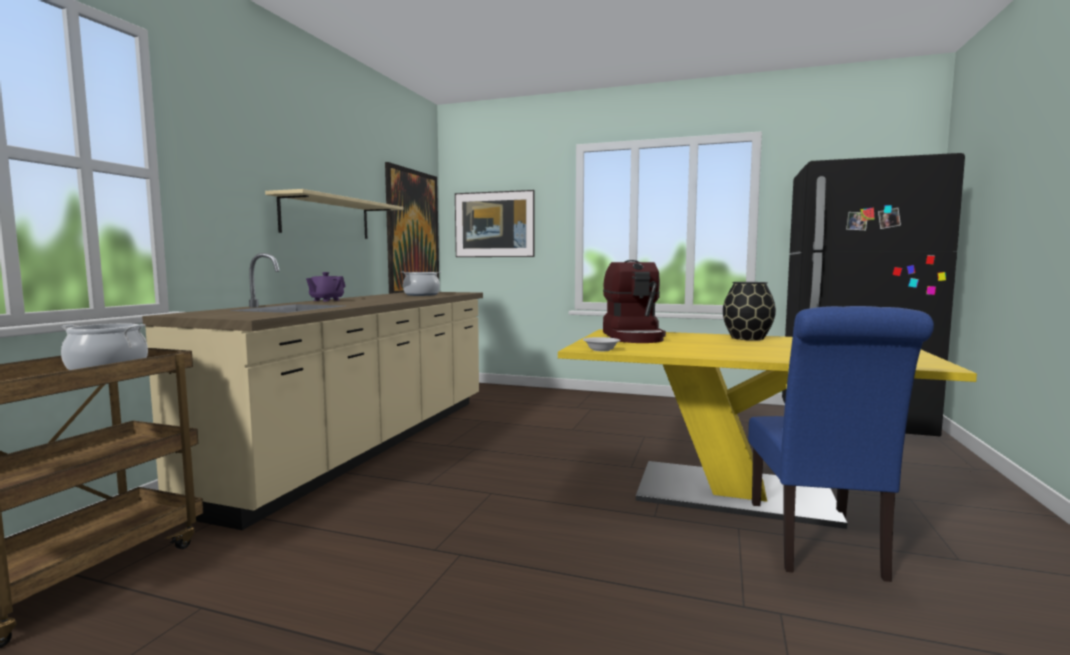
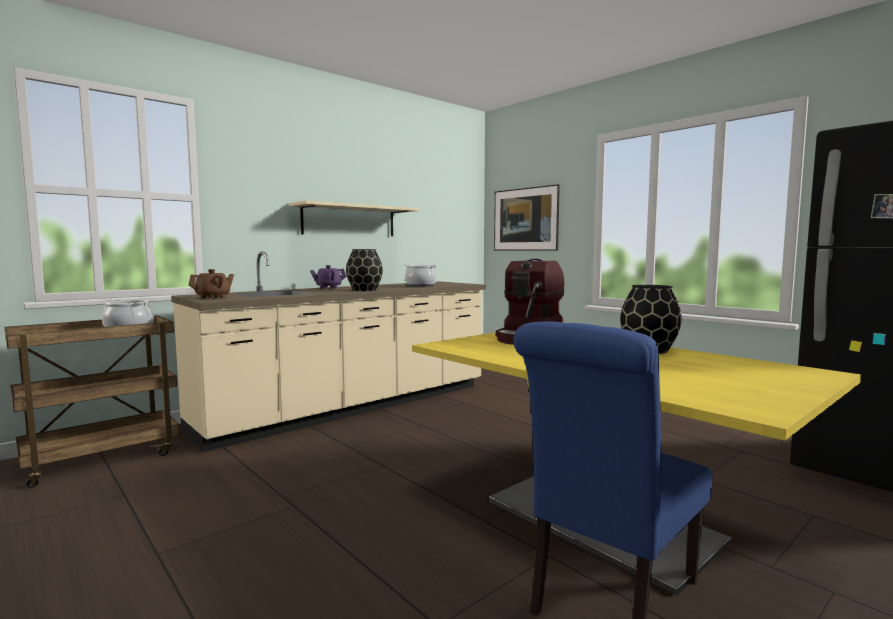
camera: 30 degrees right, 0 degrees up
(235, 315) = (213, 297): none -> brown teapot
(387, 301) = (364, 290): none -> black vase
(413, 232) = (448, 229): picture -> none
(600, 350) = (450, 347): white bowl -> none

